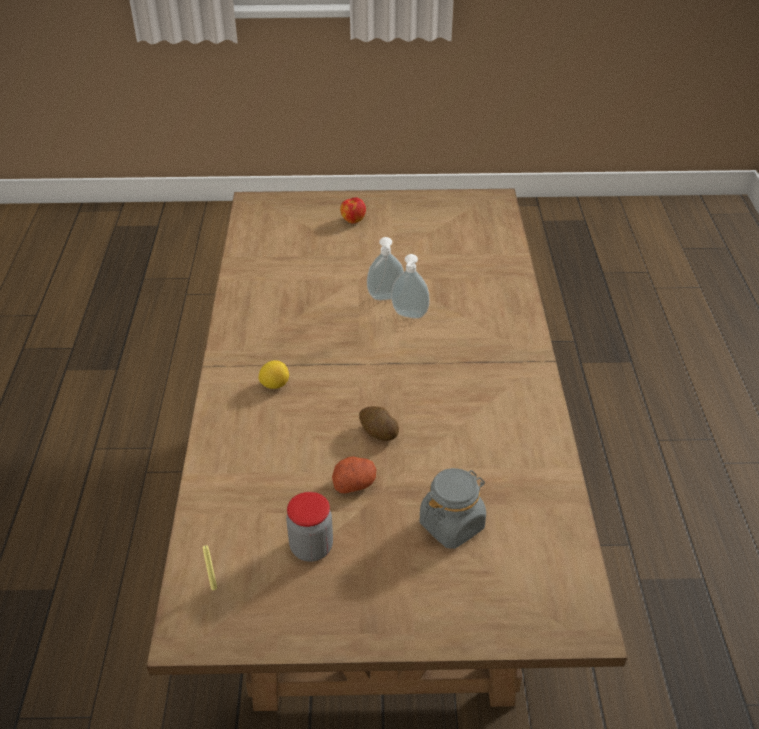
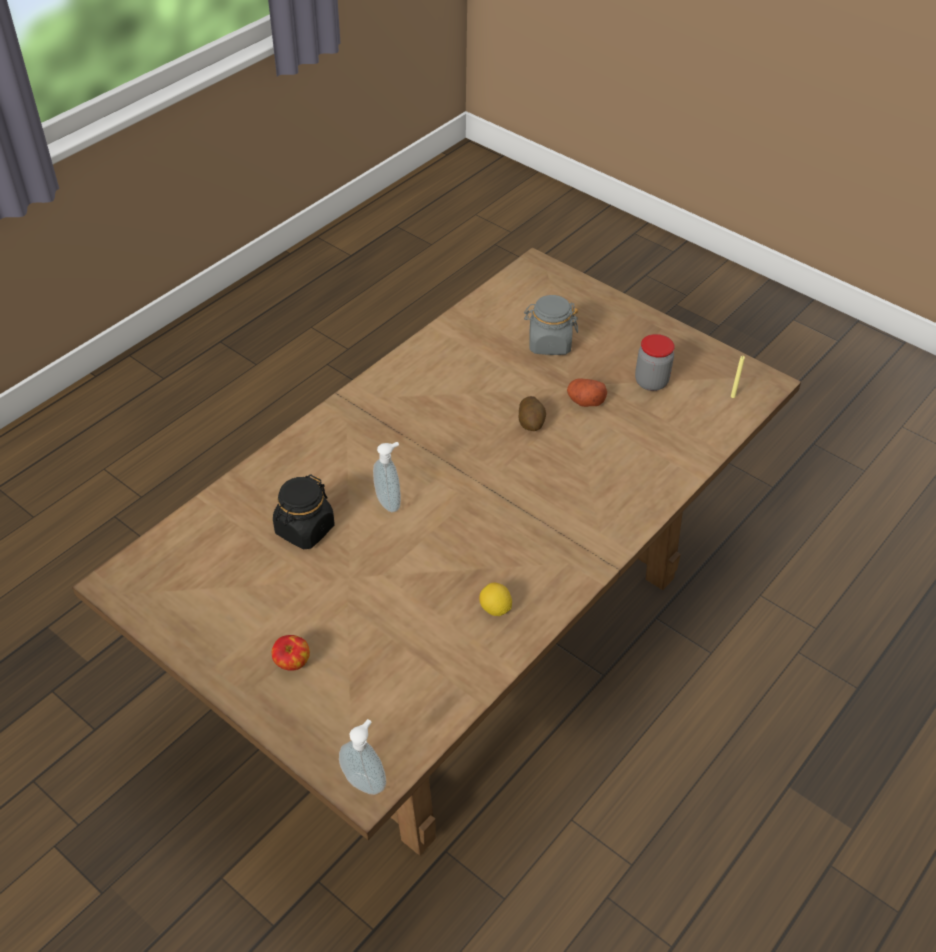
camera: 140 degrees left, 5 degrees up
(275, 385) = (572, 510): lemon -> lemon (495, 609)
(386, 298) = (386, 534): soap dispenser -> soap dispenser (365, 781)
(438, 272) = (304, 529): none -> black jar

